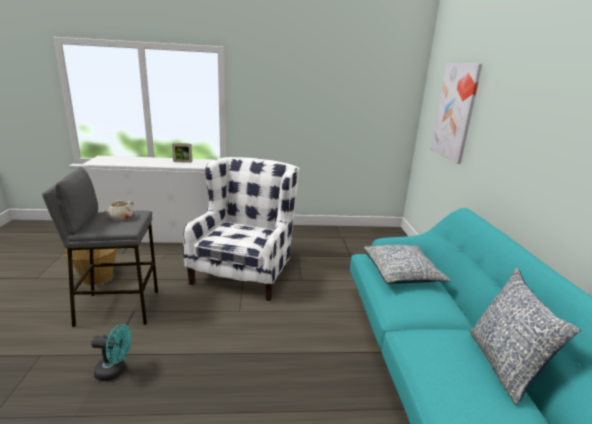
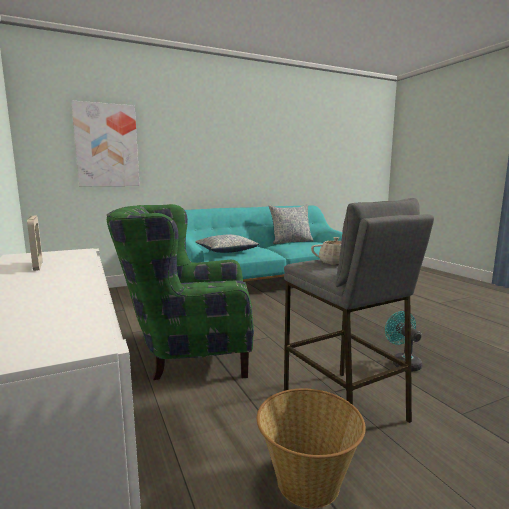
camera: 110 degrees left, 10 degrees down
(245, 271) = (188, 352): white armchair -> green armchair

